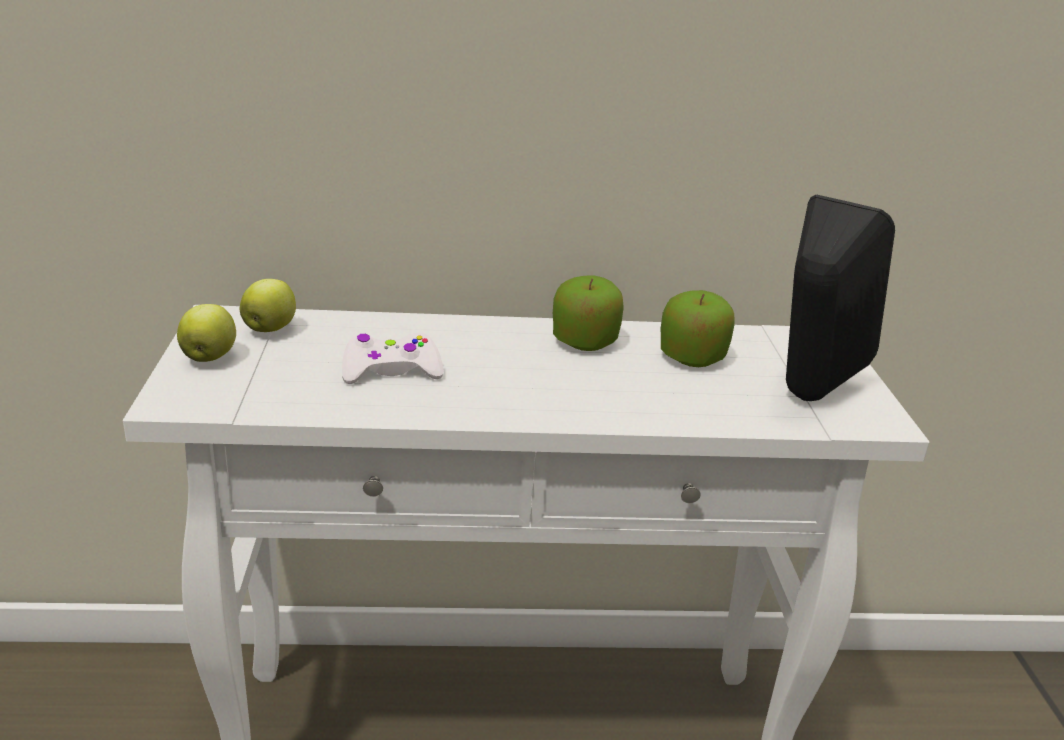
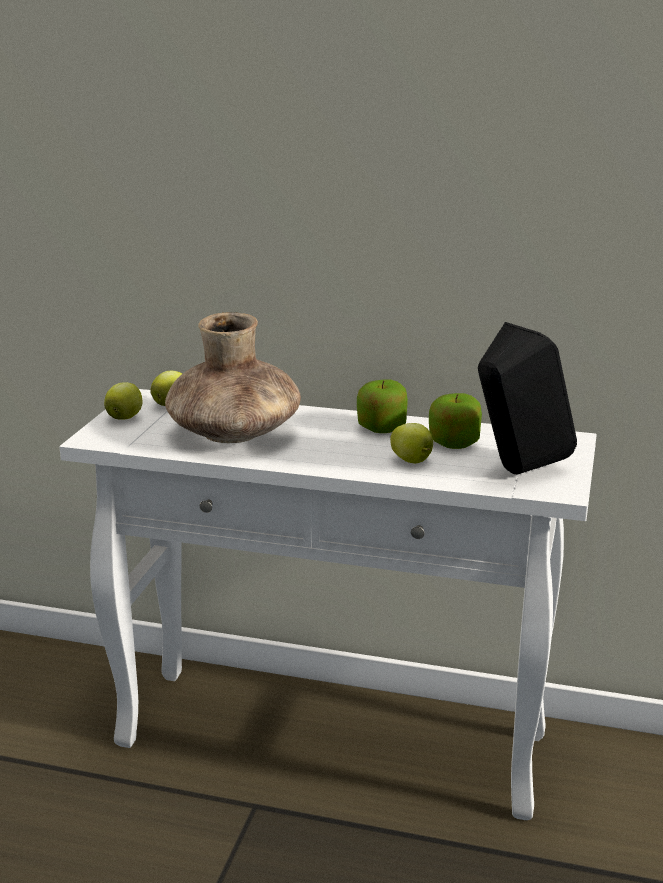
camera: 20 degrees right, 5 degrees down
(391, 371) = (234, 434): white game controller -> brown vase
(663, 393) = (412, 461): none -> apple

